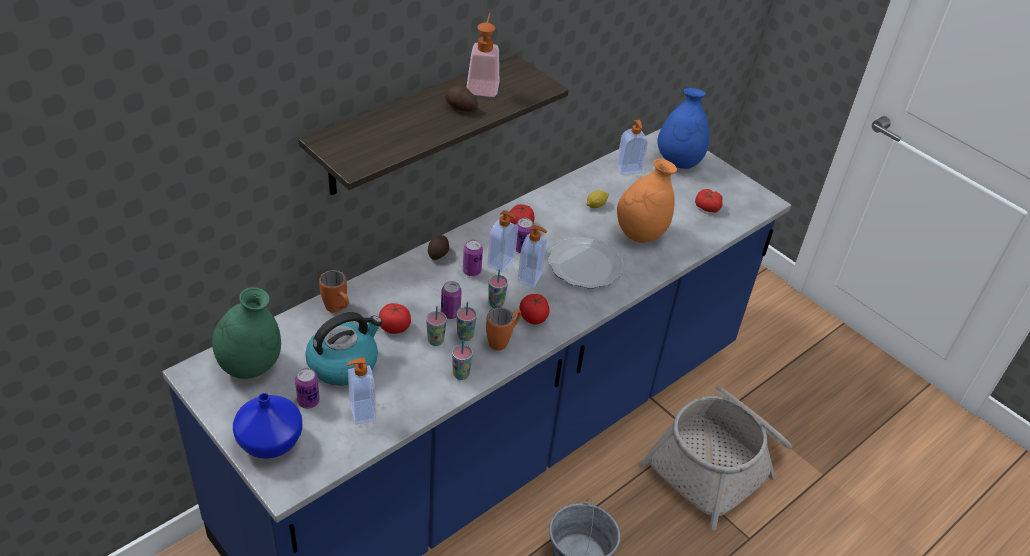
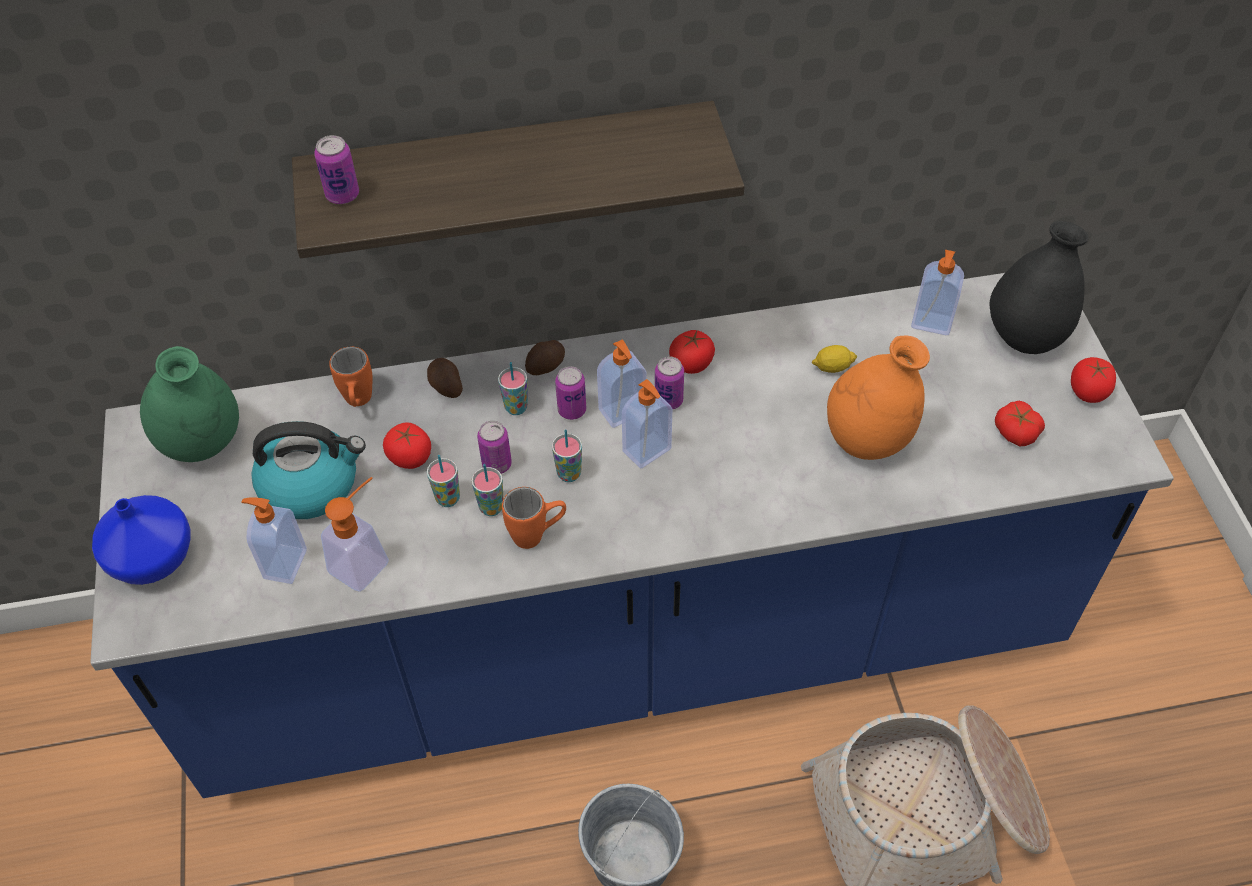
camera: 35 degrees right, 10 degrees up
(308, 401) = (233, 521): can -> can (342, 195)
(460, 107) = (550, 171): potato -> potato (445, 386)
(461, 374) = (444, 563): cup -> cup (516, 407)
(483, 85) = (616, 141): soap dispenser -> soap dispenser (366, 560)
(533, 318) = (605, 516): tomato -> tomato (1088, 391)
(584, 264) = (742, 459): plate -> none
(678, 162) = (1025, 336): blue vase -> black vase

